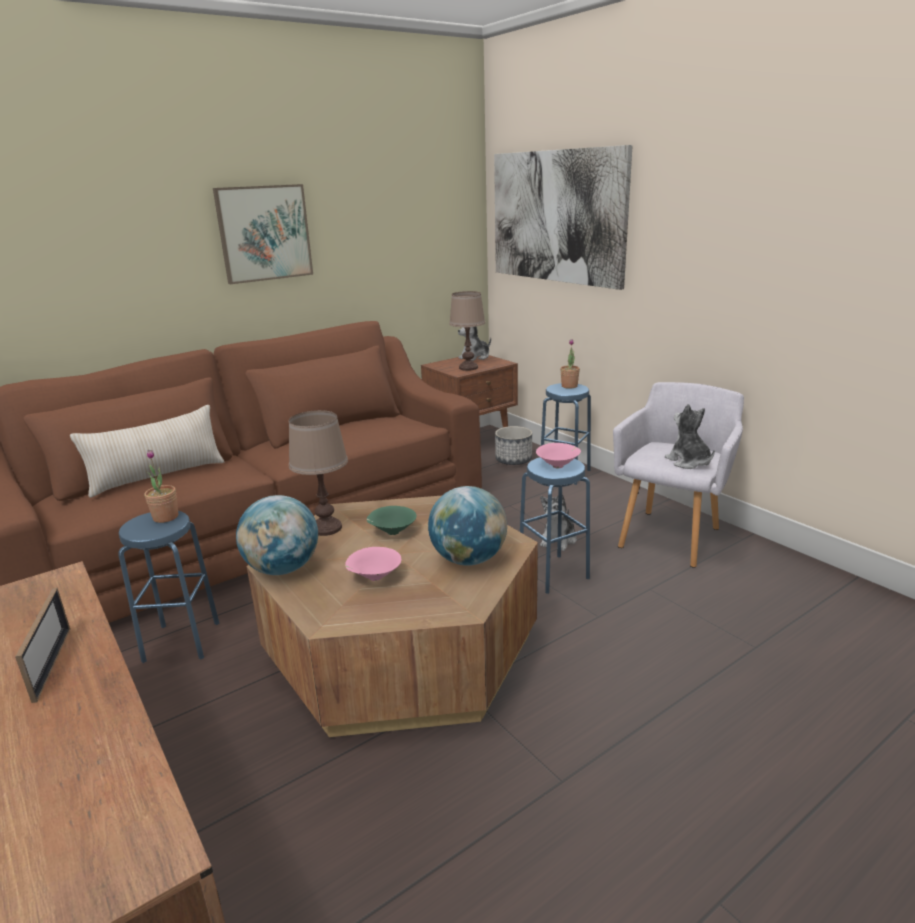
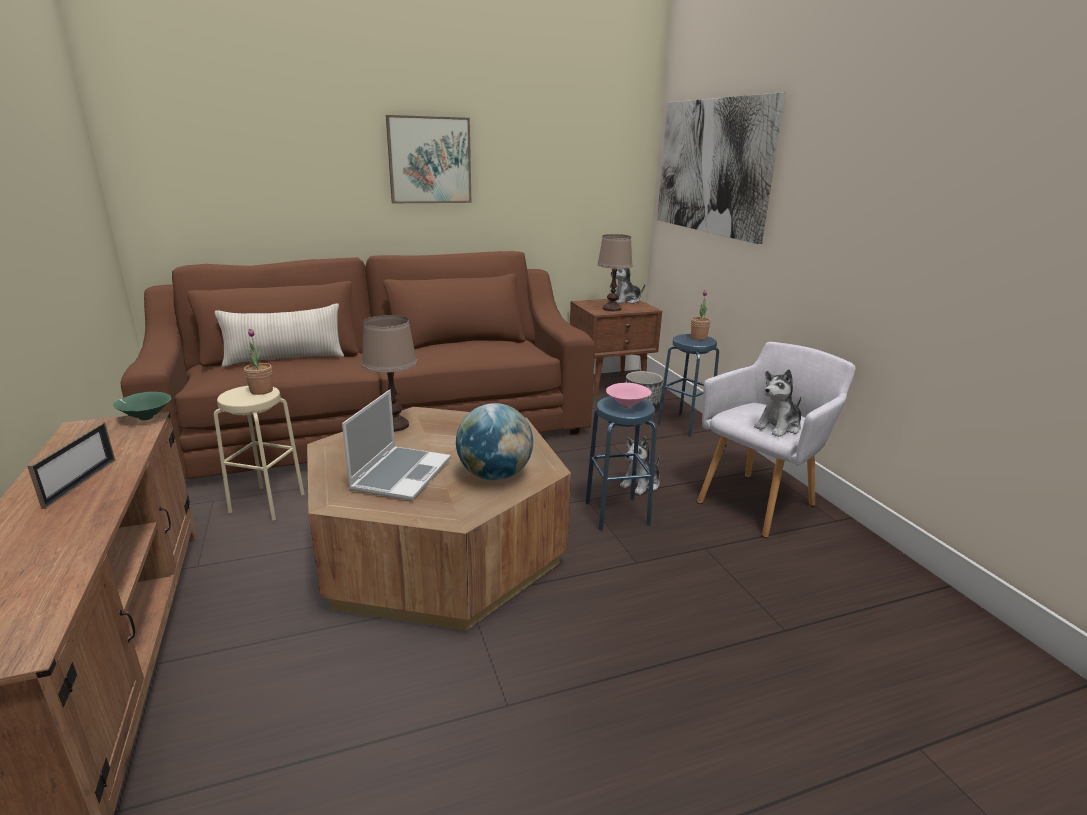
camera: 15 degrees right, 0 degrees up
(182, 641) = (267, 502): blue stool -> beige stool
(282, 569) = (333, 452): globe -> none
(374, 578) = (401, 474): pink bowl -> laptop
(392, 532) = (446, 439): green bowl -> green bowl (145, 418)
(688, 462) = (778, 427): plush toy -> plush toy turned 120 degrees counterclockwise

